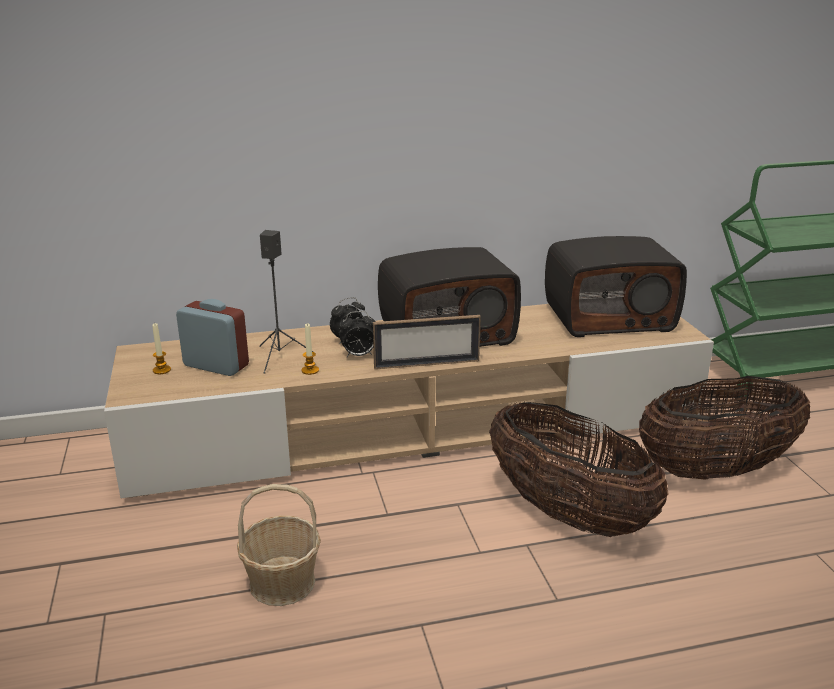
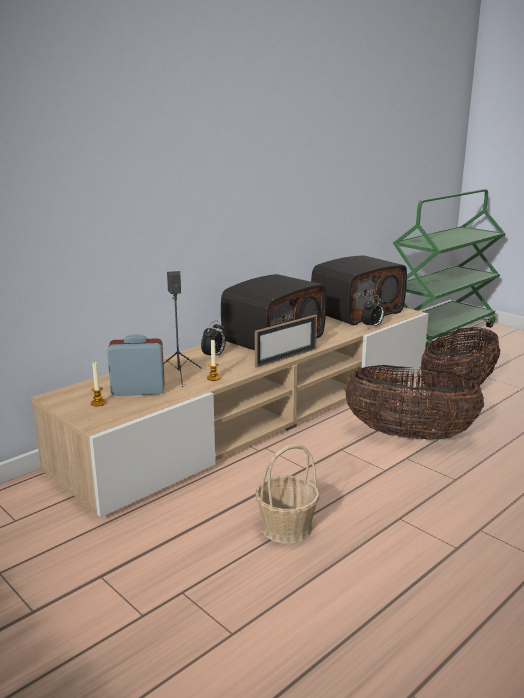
camera: 30 degrees left, 5 degrees down
(358, 355) = (234, 362): alarm clock -> alarm clock (372, 326)

